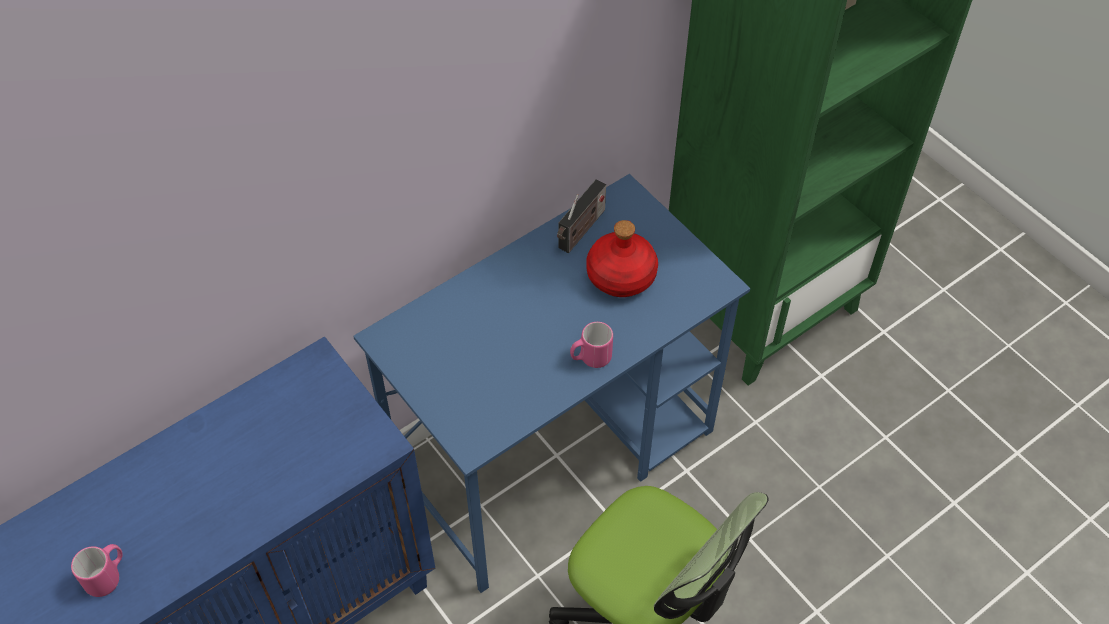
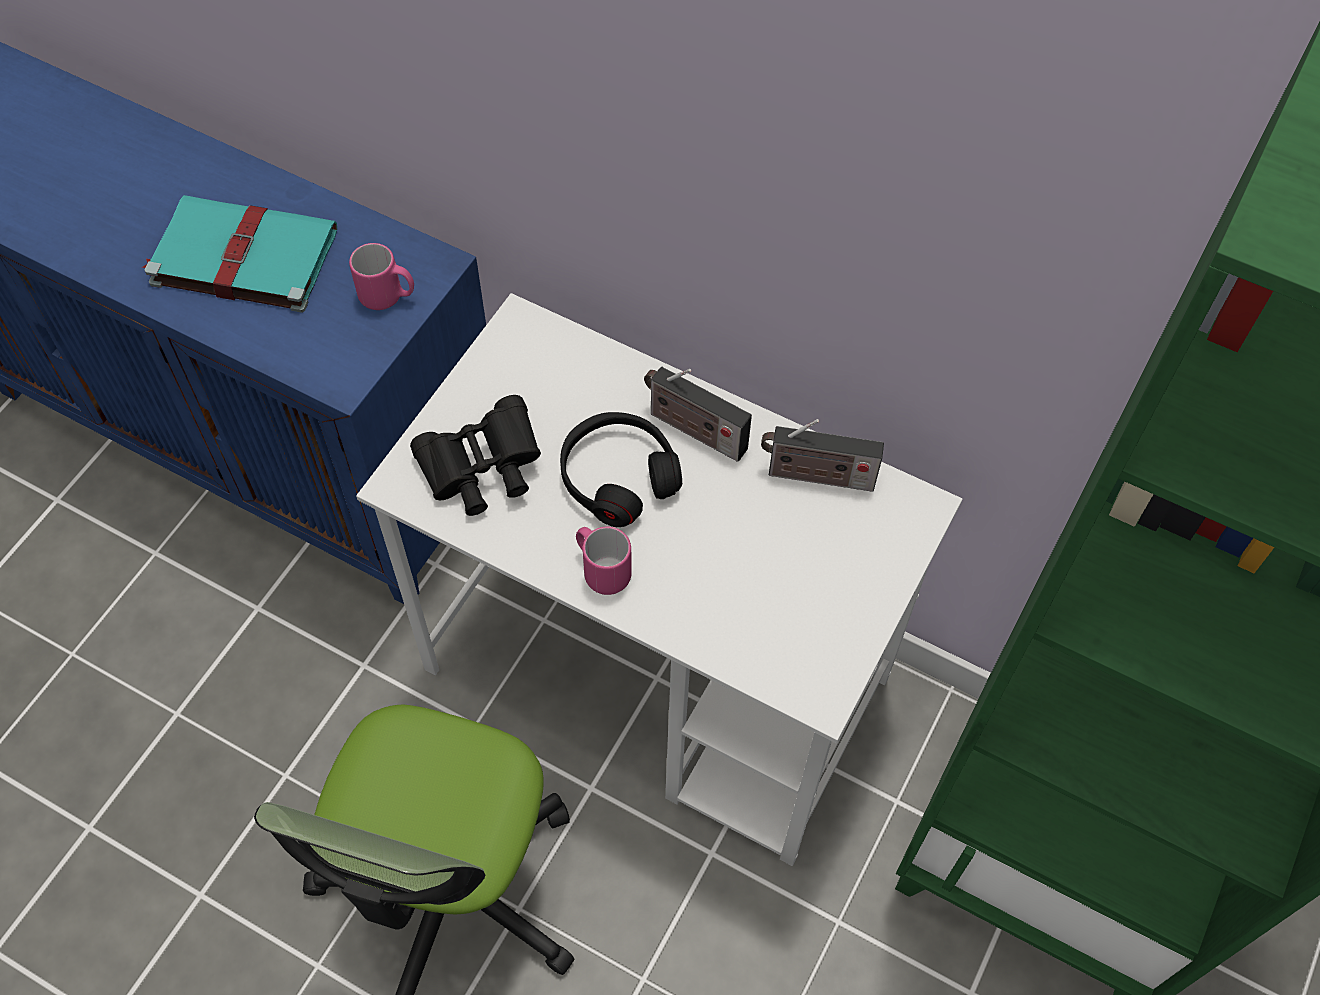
camera: 65 degrees right, 5 degrees up
(107, 576) = (75, 205): pink mug -> pink mug (388, 297)
(234, 476) = (241, 257): none -> turquoise book
(486, 397) = (482, 471): none -> black binoculars
(516, 277) = (693, 430): none -> radio
(529, 326) = (618, 476): none -> black headphones
(556, 453) = (659, 676): blue desk -> white desk
(621, 275) = (766, 556): red bottle -> none

